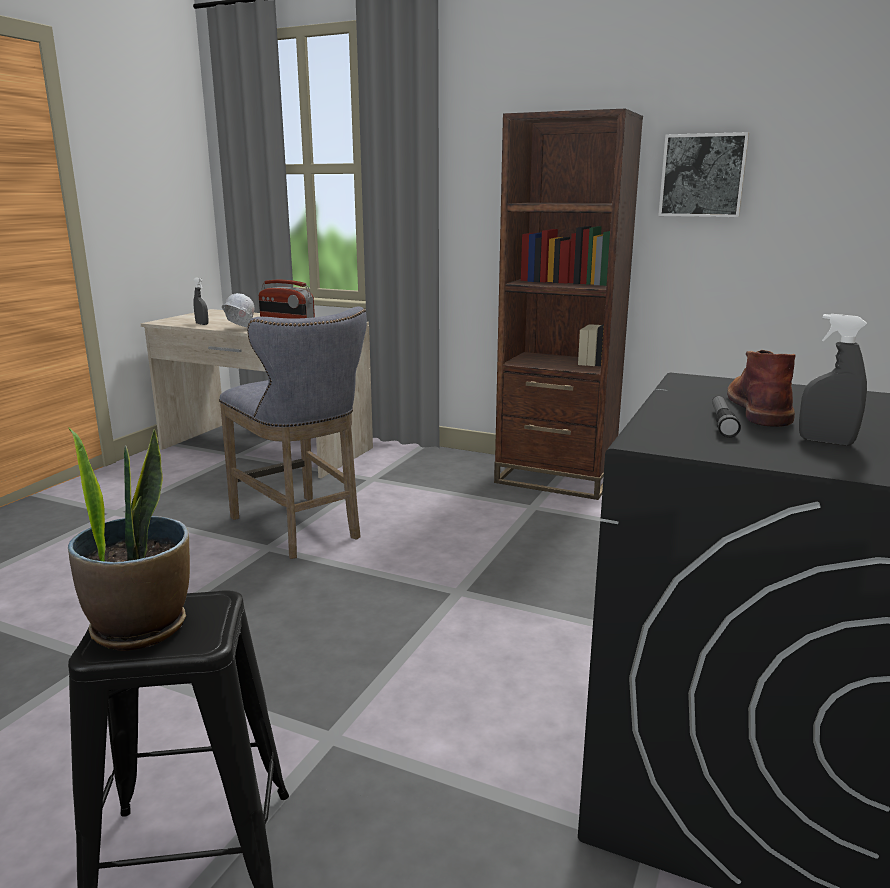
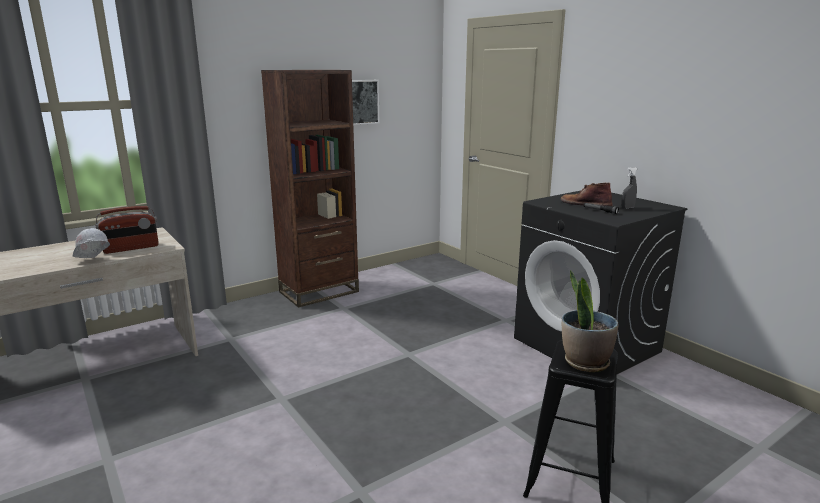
camera: 60 degrees left, 0 degrees up
(202, 324) = (30, 269): grey spray bottle -> none
(301, 529) = (271, 381): grey stool -> none

